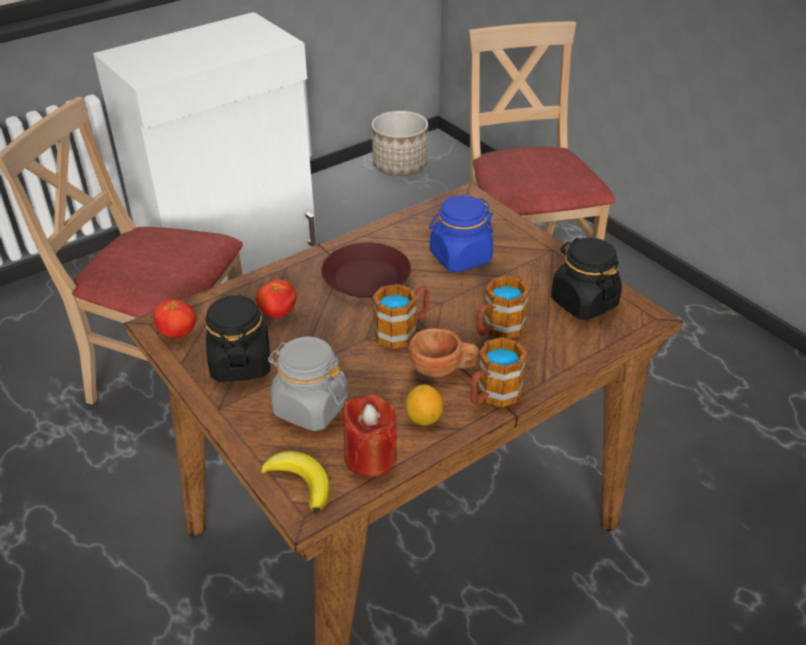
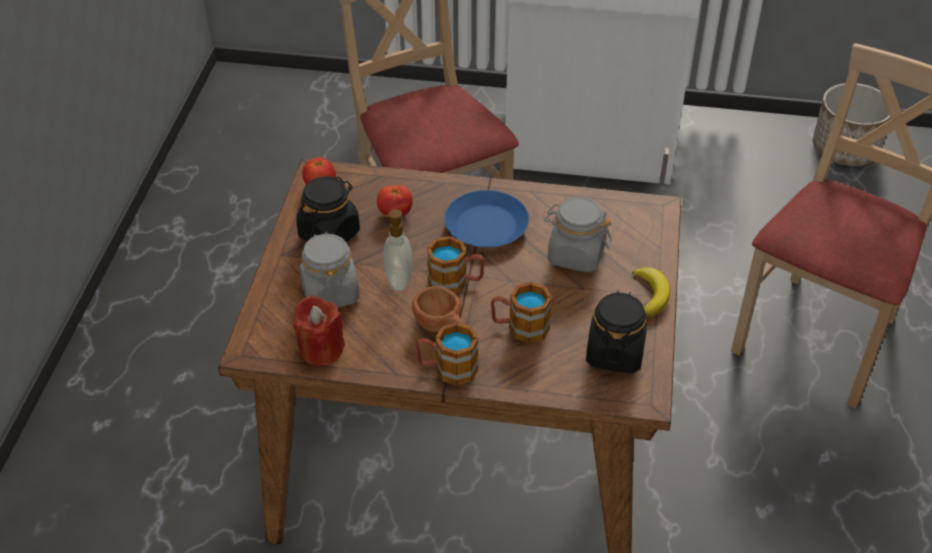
camera: 45 degrees right, 5 degrees up
(300, 482) = (265, 334): banana -> banana (651, 294)
(354, 360) = (397, 280): none -> soap dispenser
(367, 278) = (487, 227): brown plate -> blue plate
(423, 418) = (384, 350): lemon -> none
(460, 257) = (575, 255): blue jar -> grey jar

